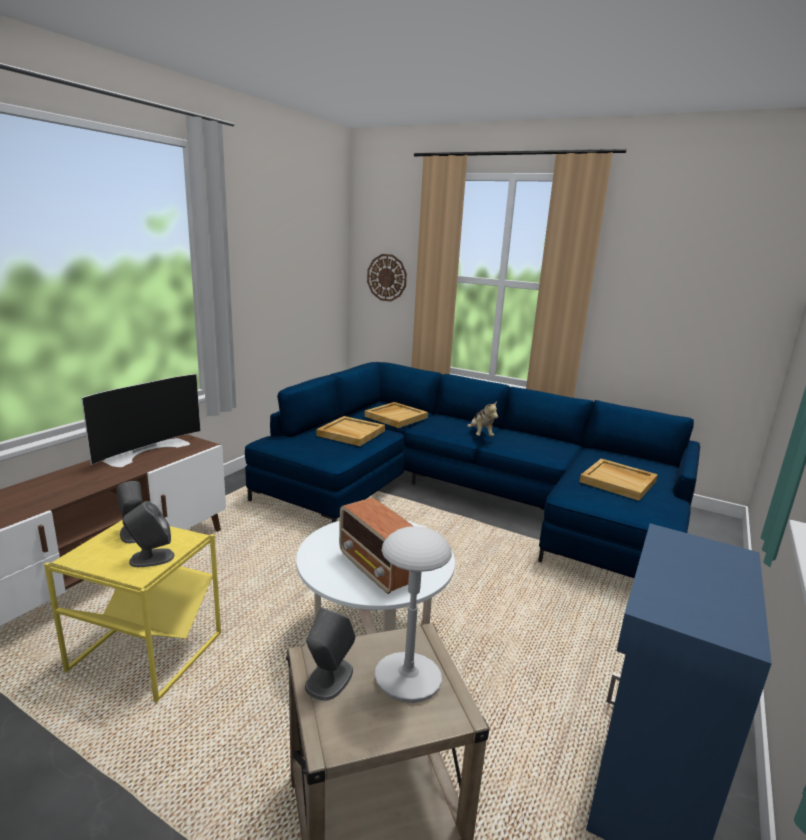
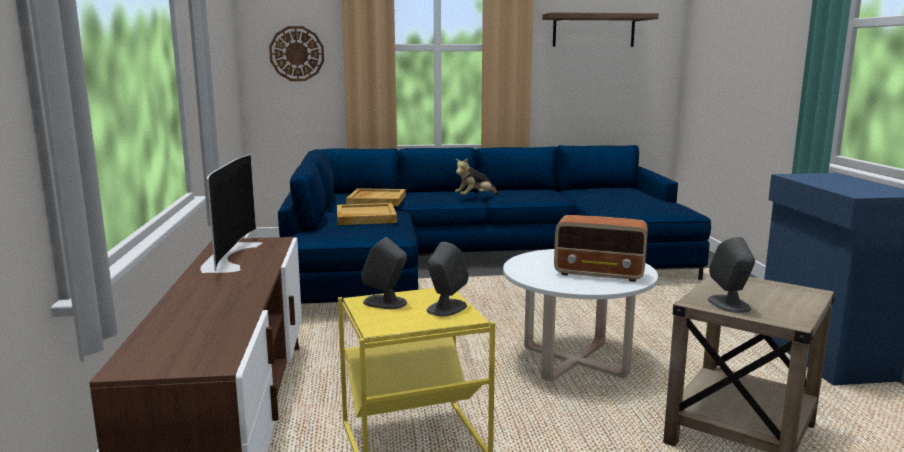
camera: 35 degrees left, 5 degrees down
(408, 679) = (762, 291): grey table lamp -> none
(480, 435) = (475, 197): plush toy -> plush toy turned 105 degrees clockwise
(618, 481) = (626, 201): beige tray -> none
(674, 279) = (593, 30): none -> shelf

